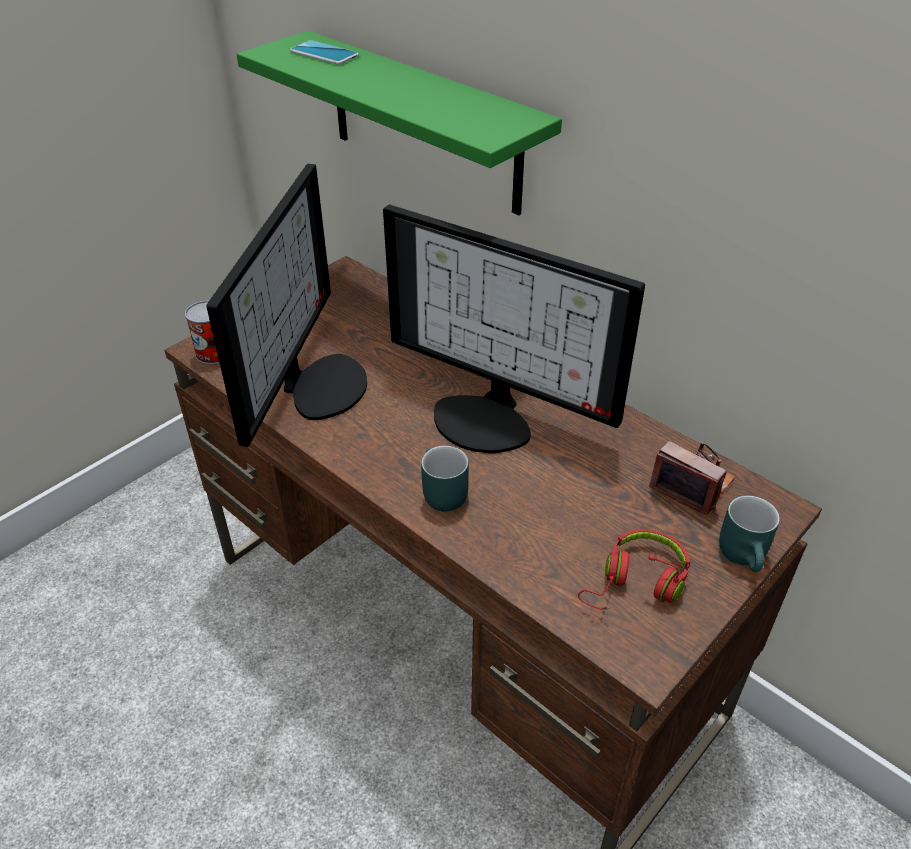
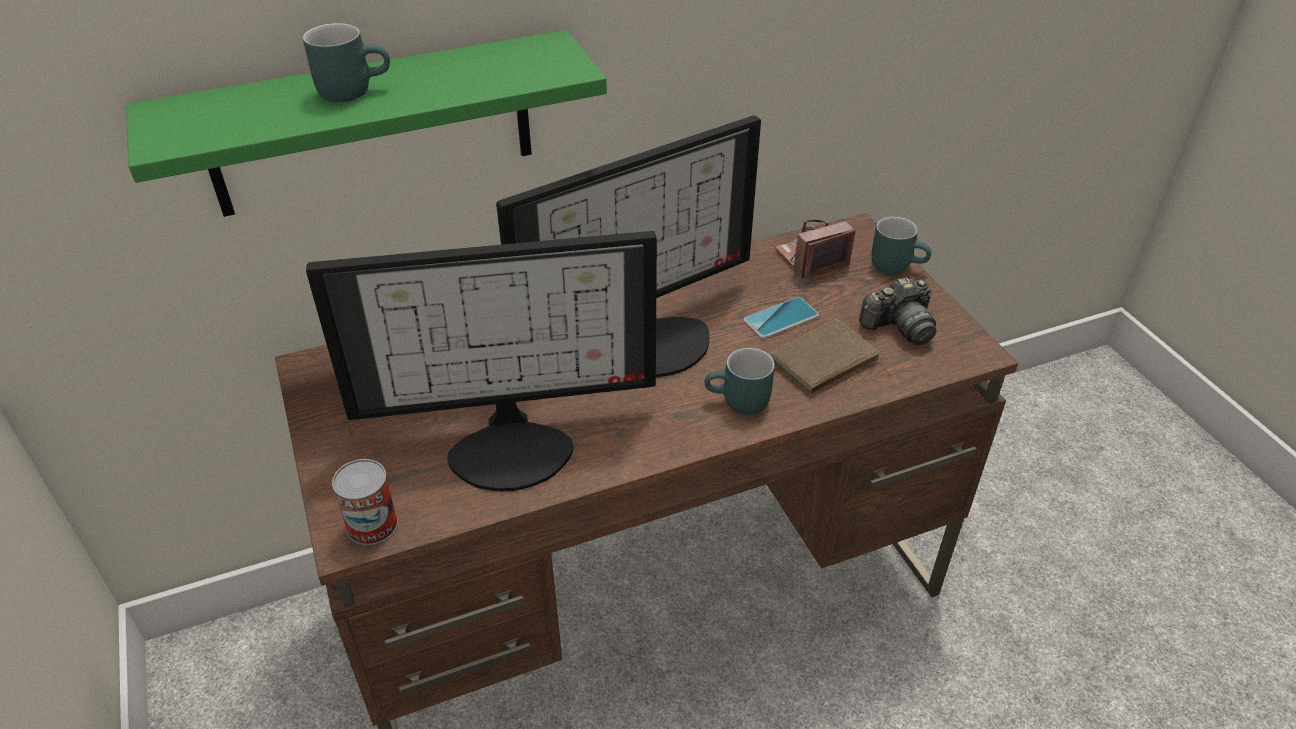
camera: 65 degrees left, 0 degrees up
(318, 384) = (512, 445): monitor -> monitor turned 135 degrees clockwise
(324, 54) = (229, 107): phone -> phone (781, 318)
(381, 77) = (353, 89): none -> turquoise mug
(535, 538) = (826, 363): none -> brown book
(636, 583) = (899, 327): red headphones -> camera

